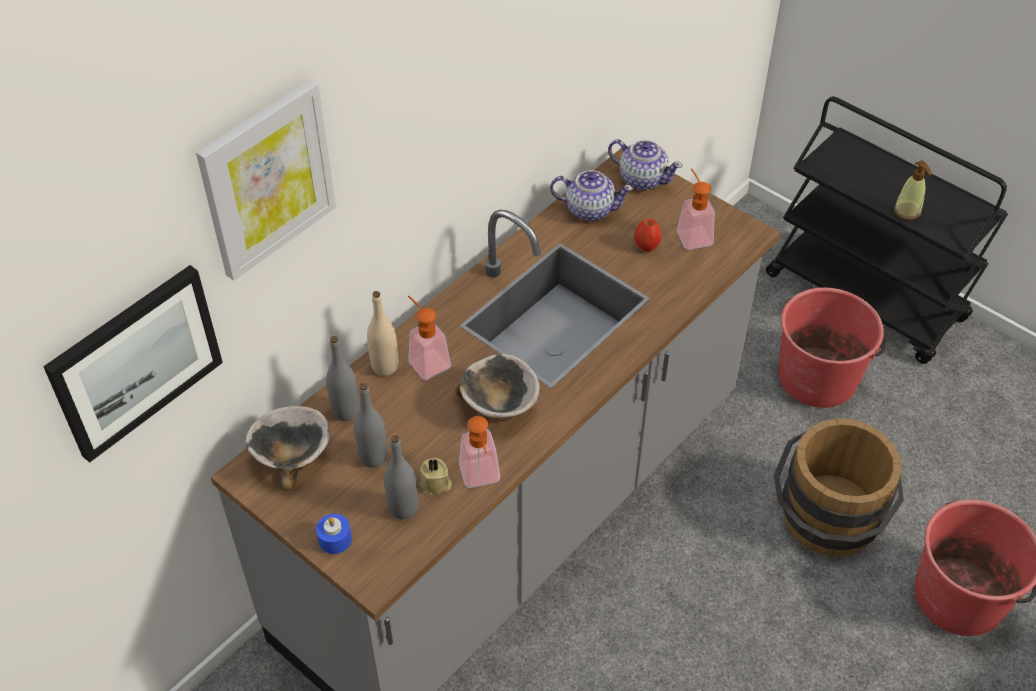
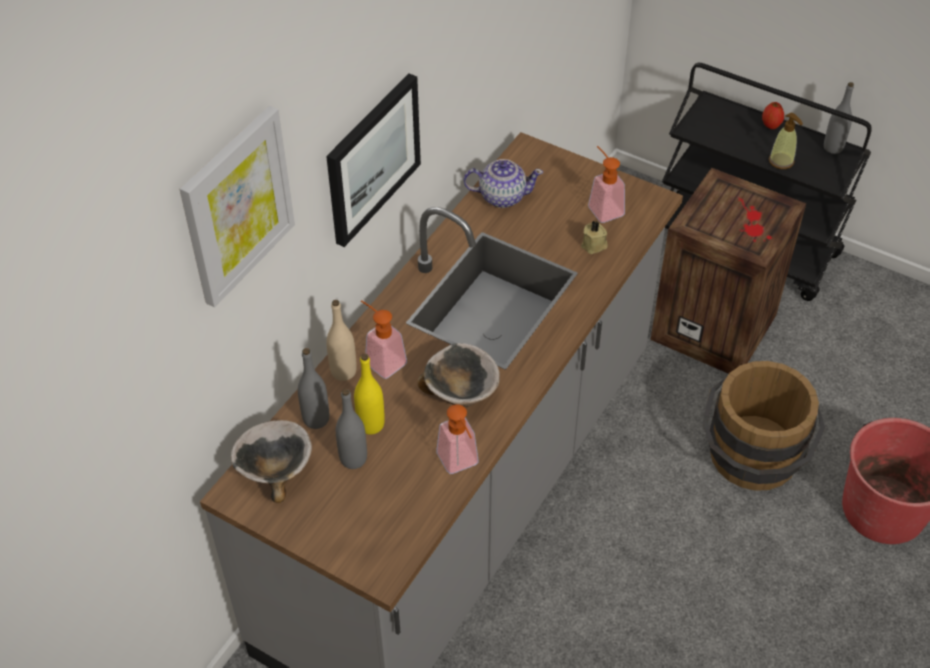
camera: 10 degrees left, 0 degrees up
(135, 361) = (134, 398): picture -> picture (372, 158)
(335, 539) = (335, 542): blue candle -> none
(399, 425) = (371, 424): none -> yellow bottle
(403, 508) = (393, 502): grey bottle -> grey bottle (833, 147)
(436, 484) = (419, 475): beige candle -> beige candle (594, 245)
(642, 178) = (545, 161): teapot -> none
(646, 246) = (563, 224): apple -> apple (771, 125)
(818, 377) = (716, 326): red bucket -> crate

